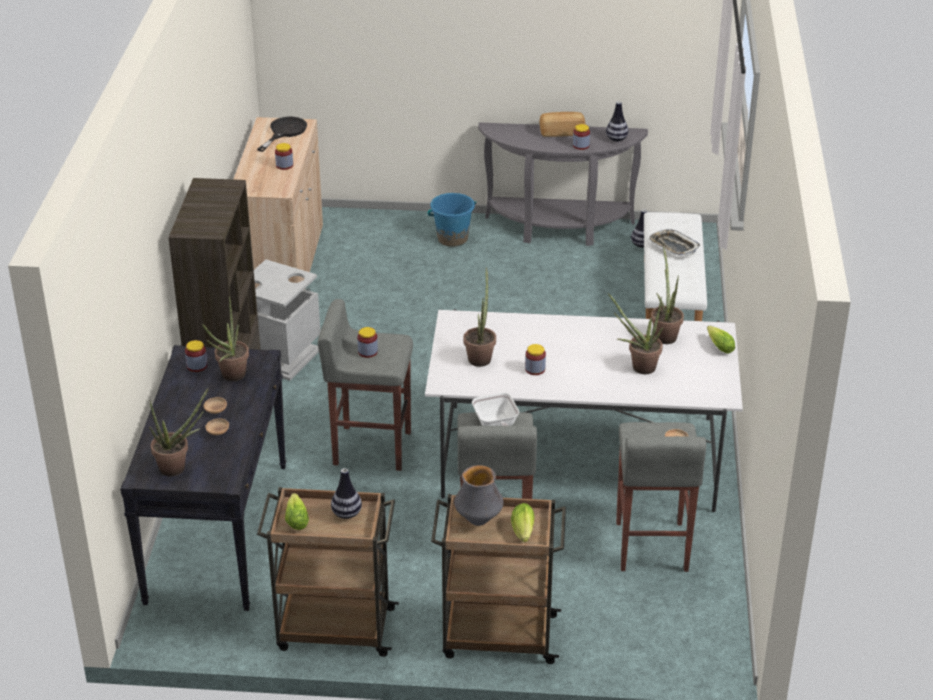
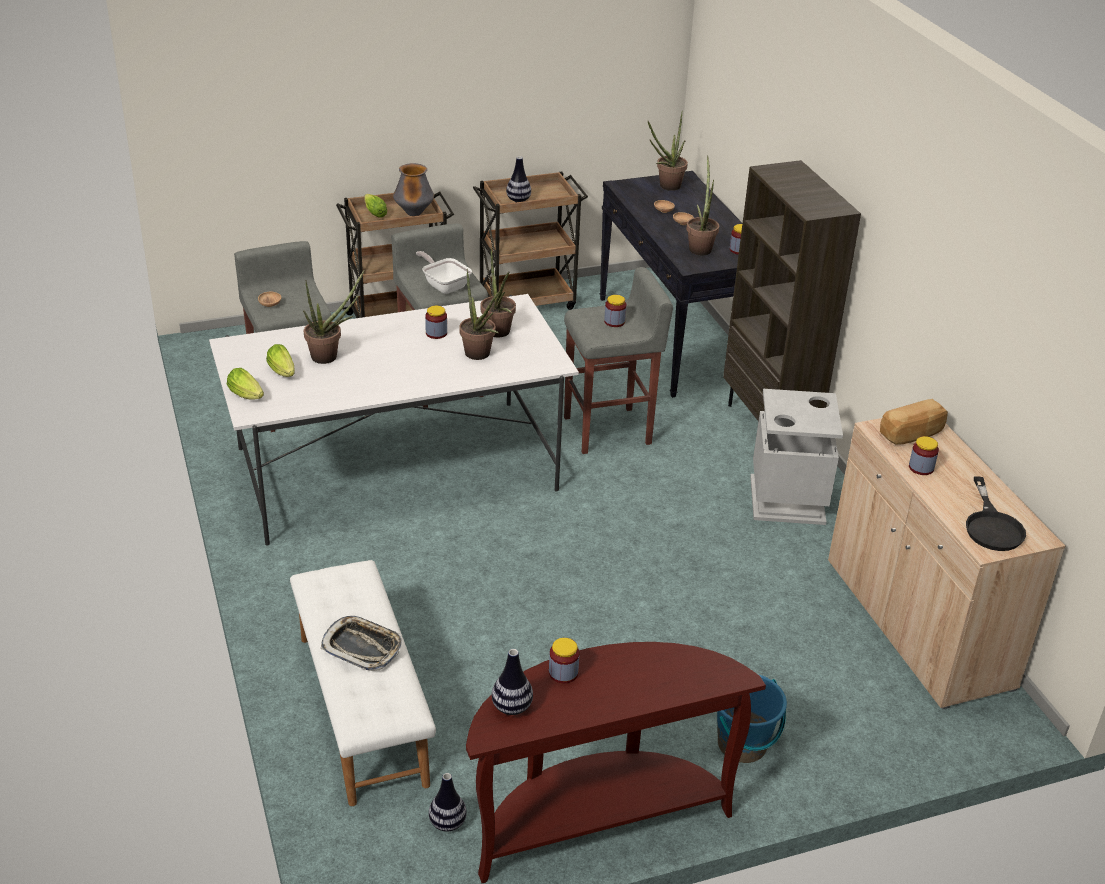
camera: 155 degrees right, 0 degrees up
(296, 518) = (553, 192): lettuce -> lettuce (283, 372)
(558, 229) = (596, 818): grey console table -> brown console table
(562, 132) = (613, 699): bread -> bread (912, 434)
(664, 334) = (313, 395): potted plant -> potted plant (480, 356)

